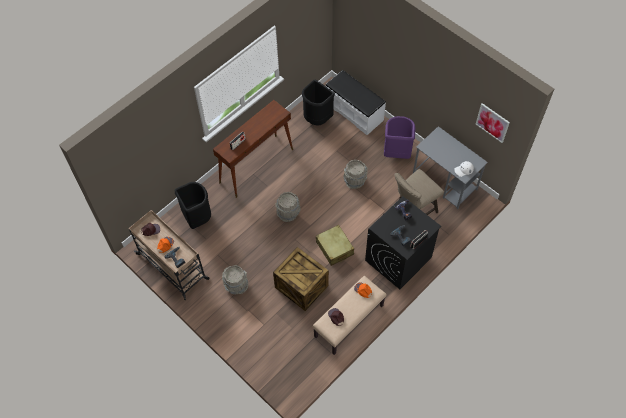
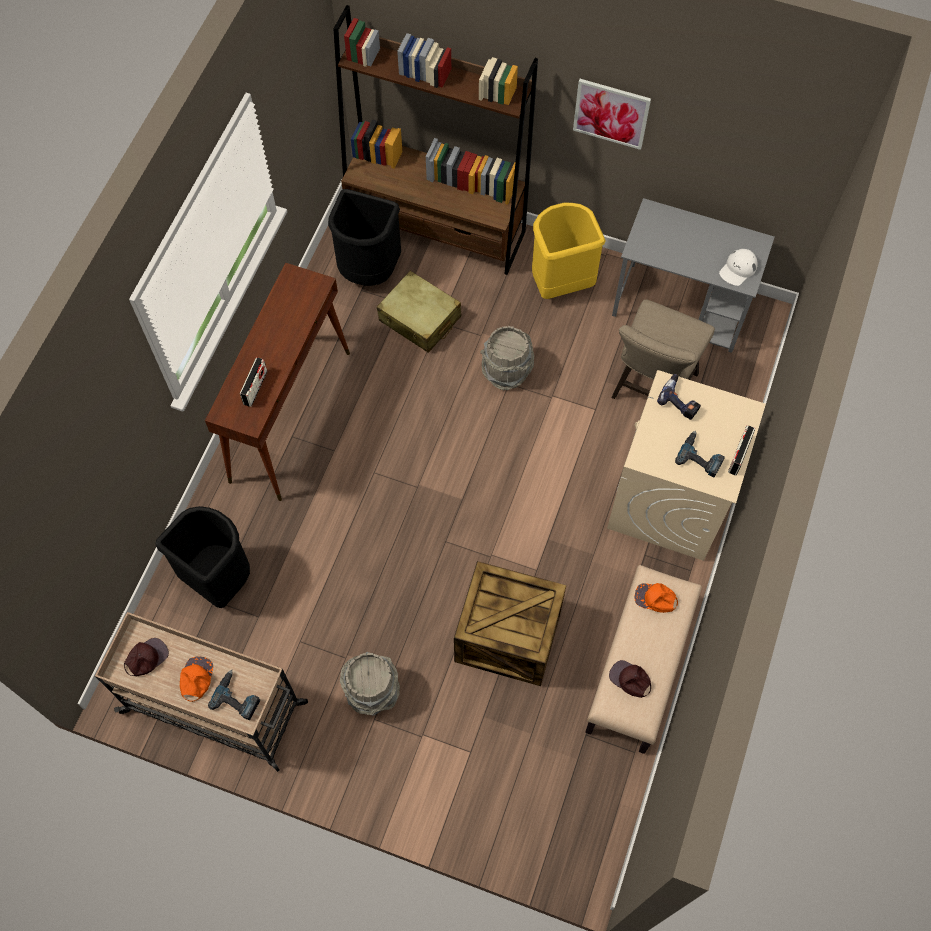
camera: 25 degrees left, 5 degrees up
(288, 213) = (404, 491): grey bucket -> none
(334, 248) = (535, 527): beige suitcase -> beige suitcase (420, 319)
(354, 111) = (436, 229): white bench -> brown bookcase
(396, 153) = (560, 283): purple trash can -> yellow trash can
(398, 259) = (670, 499): black washing machine -> beige washing machine
(492, 122) = (784, 149): picture -> picture (611, 113)

